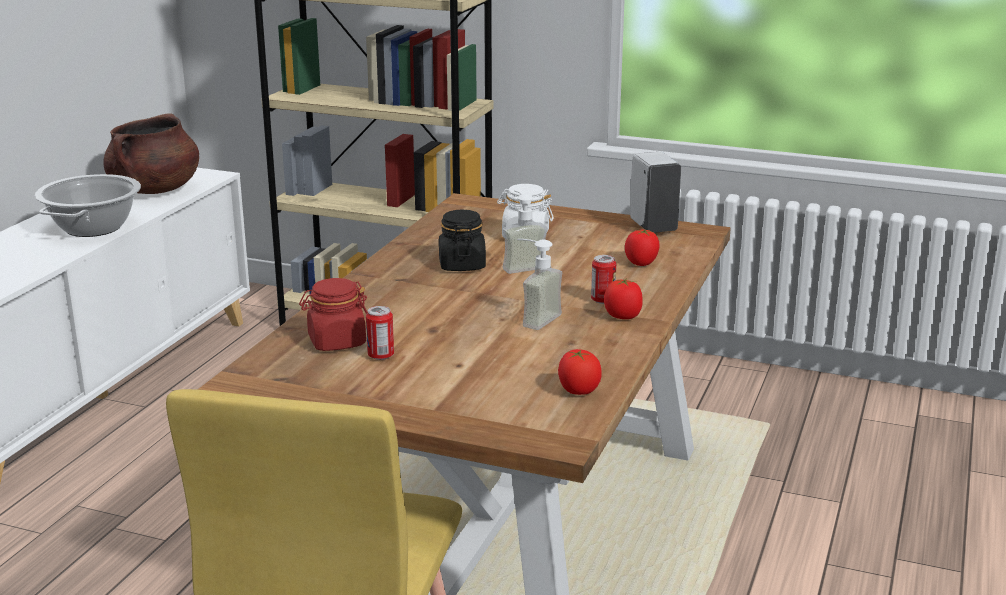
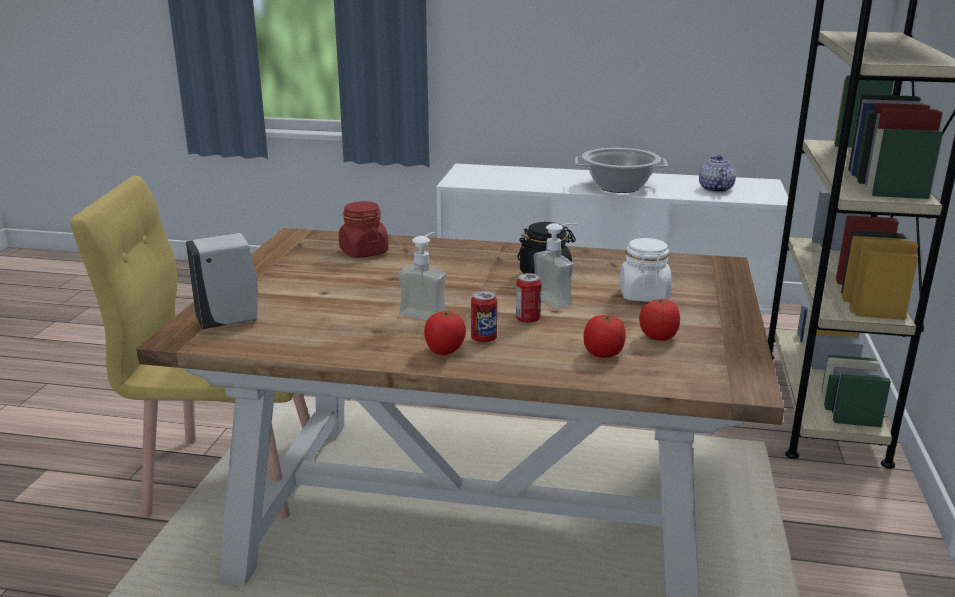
camera: 80 degrees right, 0 degrees up
(155, 190) = (715, 189): brown cooking pot -> teapot
(380, 356) = (339, 267): can -> can (528, 320)
(578, 391) = (271, 339): tomato -> tomato (659, 337)
(652, 227) = (732, 356): white soap dispenser -> white soap dispenser (231, 321)

